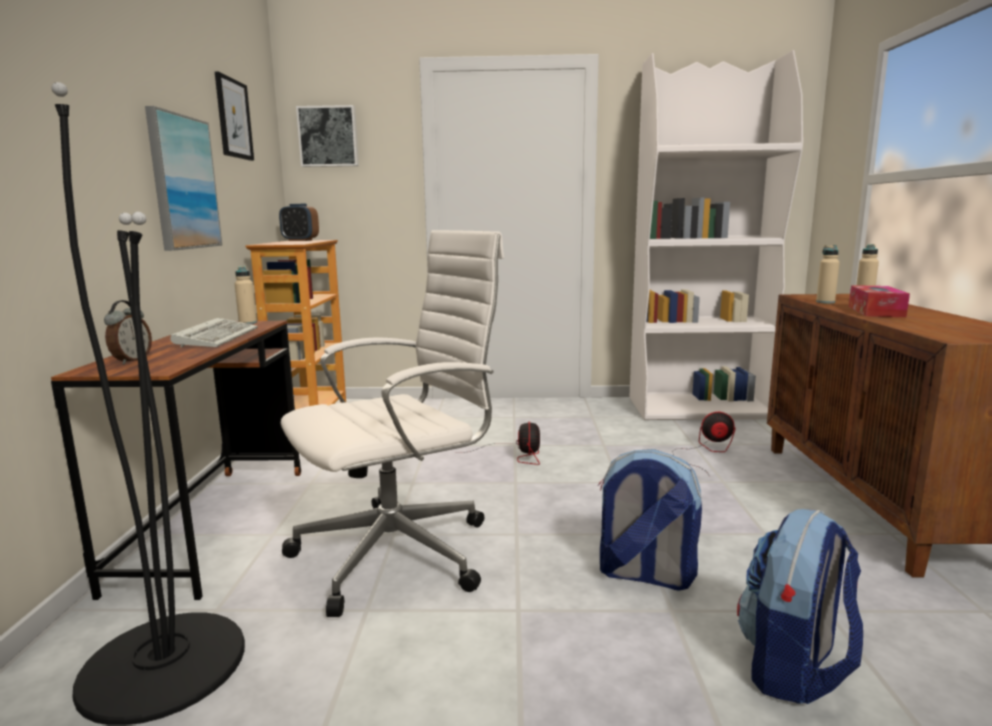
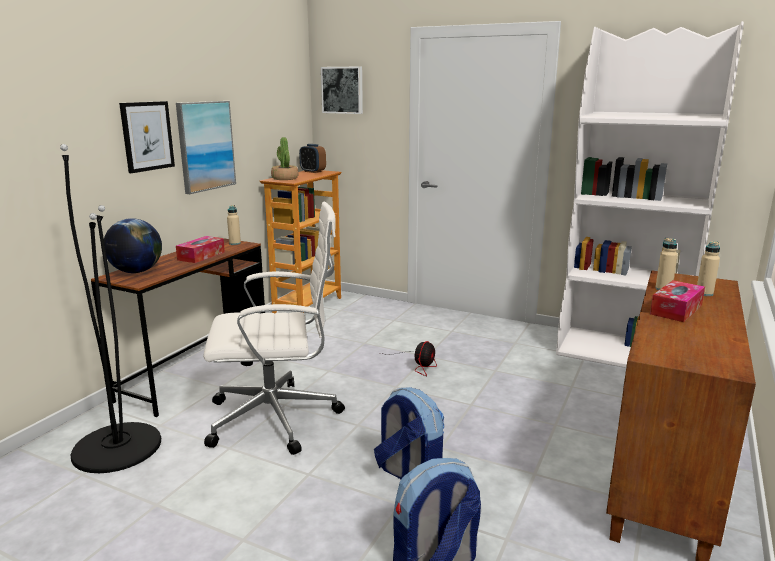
camera: 25 degrees right, 5 degrees up
(131, 361) = (136, 272): alarm clock -> globe
(217, 337) = (201, 256): keyboard -> tissue box
(233, 119) = (259, 89): picture -> picture (147, 136)
(278, 243) = (285, 178): none -> potted plant
(706, 452) = (574, 395): fan -> none

